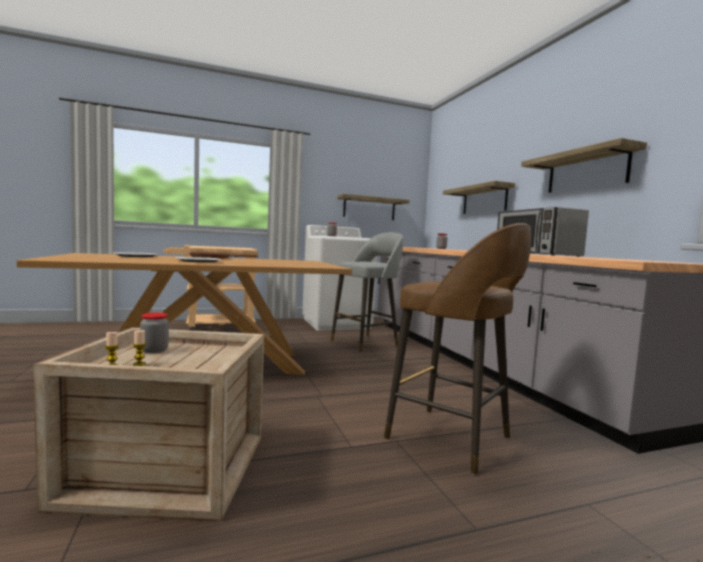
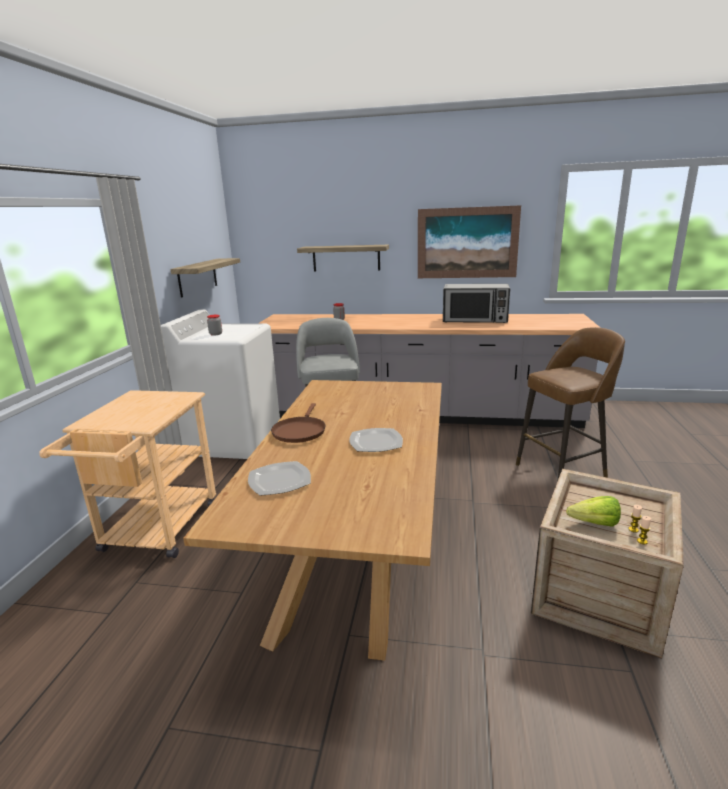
camera: 60 degrees left, 15 degrees up
(154, 350) = (590, 523): jar -> lettuce
(586, 171) = (467, 243): shelf -> picture

